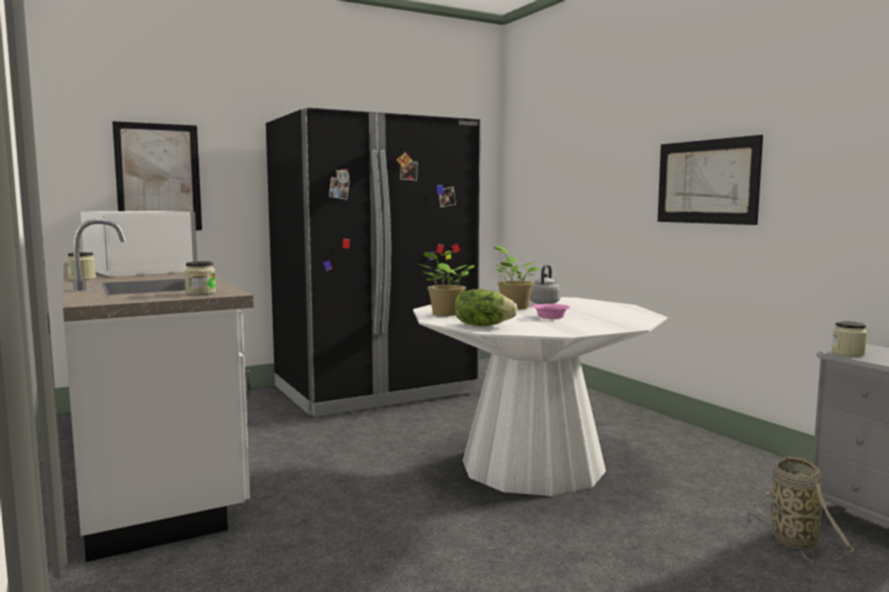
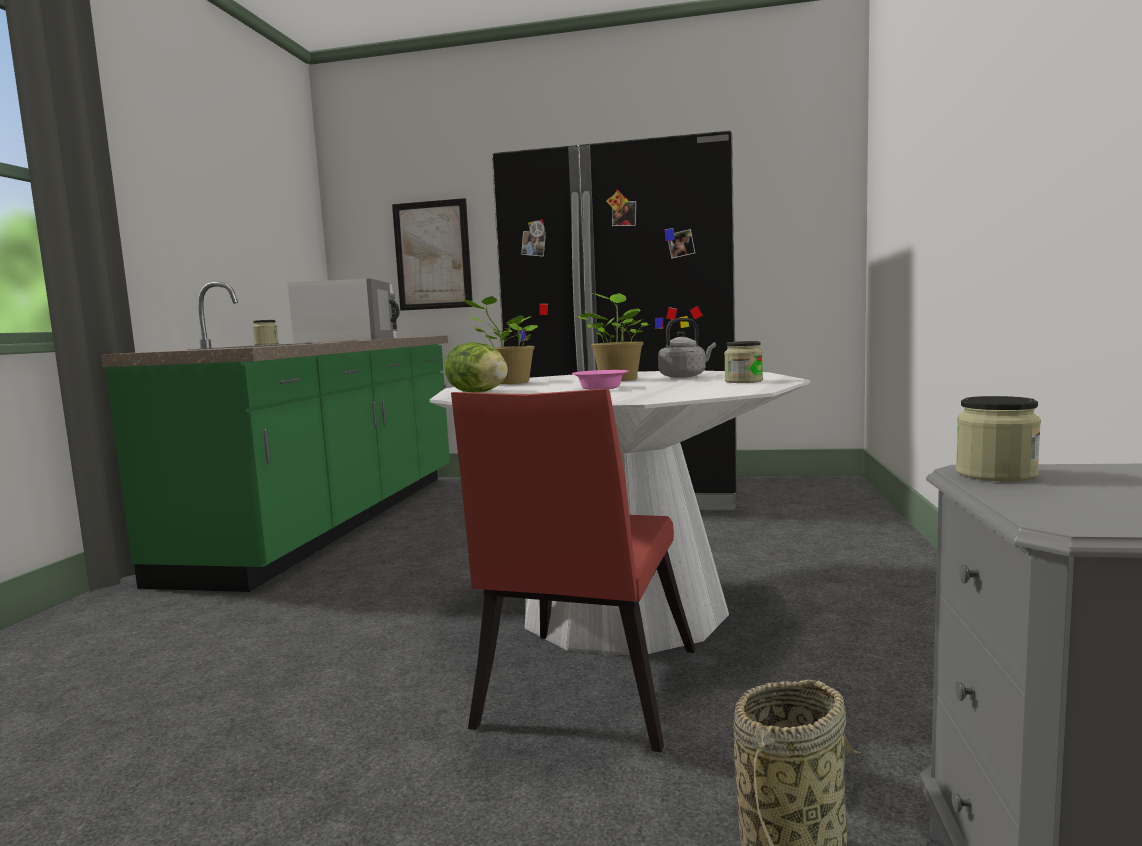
camera: 40 degrees right, 0 degrees up
(149, 457) = (334, 520): white counter -> green counter
(201, 293) = (236, 347): jar -> jar (743, 381)
(606, 513) = (583, 694): none -> red chair
(706, 181) = (1018, 151): picture -> none

